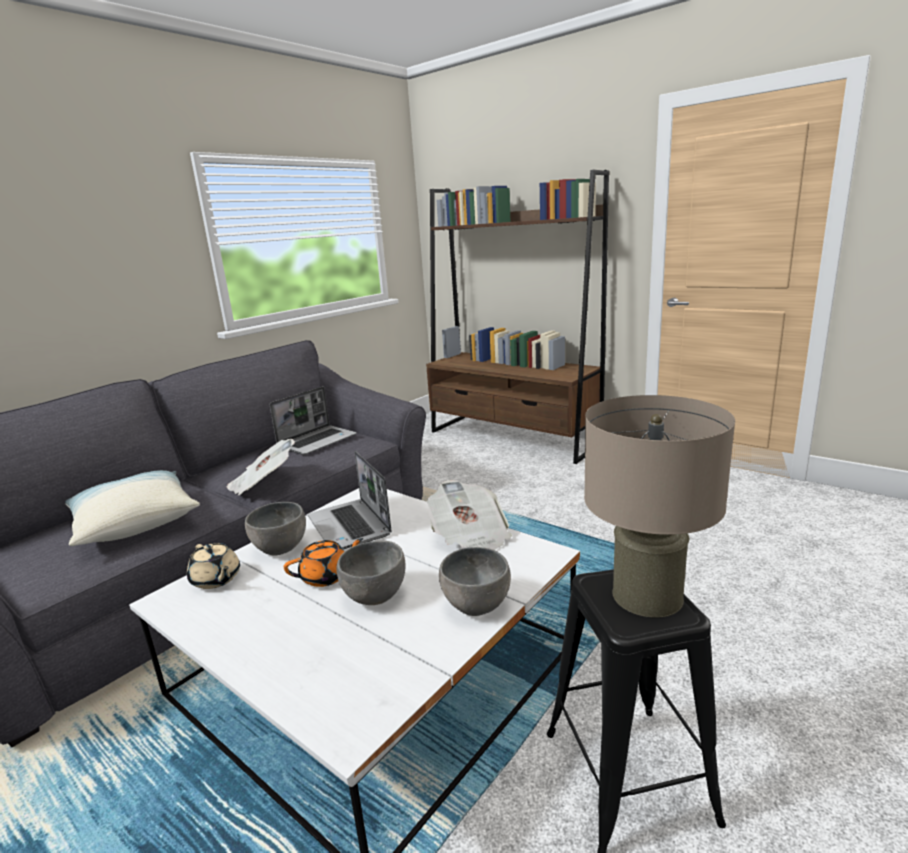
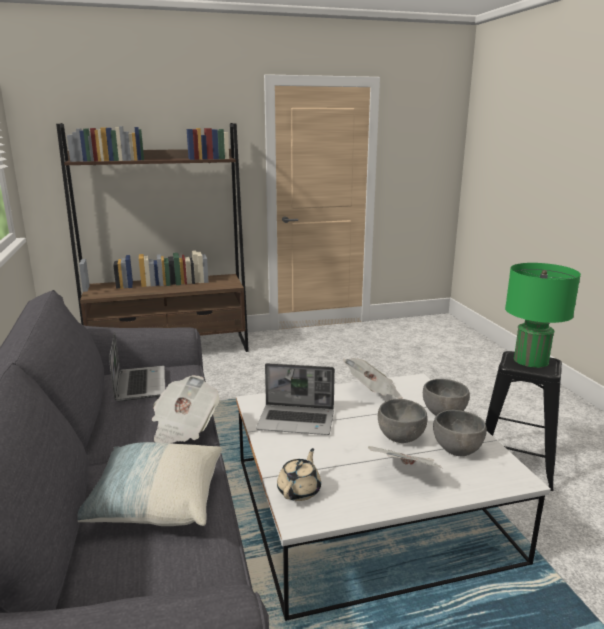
camera: 55 degrees left, 0 degrees up
(216, 579) = (299, 490): beige teapot -> beige teapot turned 60 degrees counterclockwise
(280, 548) = (289, 454): grey bowl -> grey bowl (457, 450)
(291, 630) = (406, 474): none -> newspaper
(327, 576) = (355, 446): orange teapot -> none
(647, 595) = (530, 360): beige table lamp -> green table lamp

